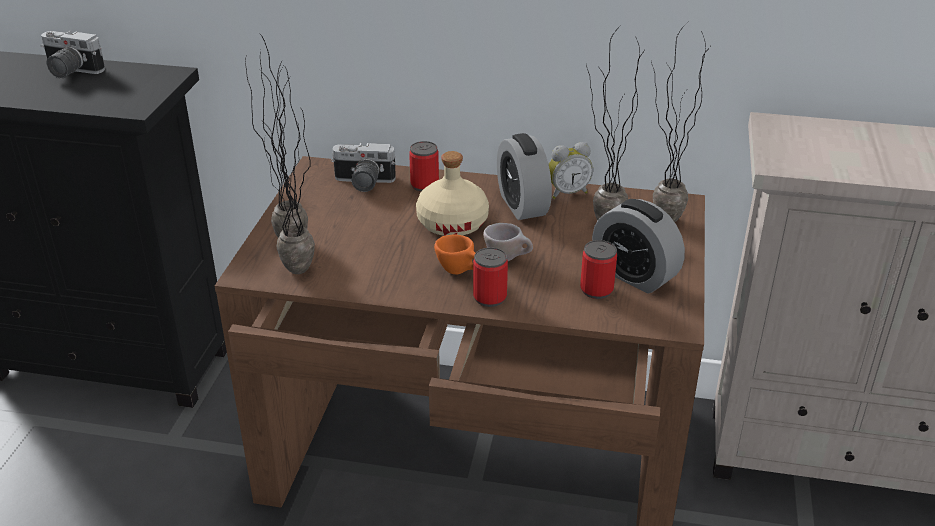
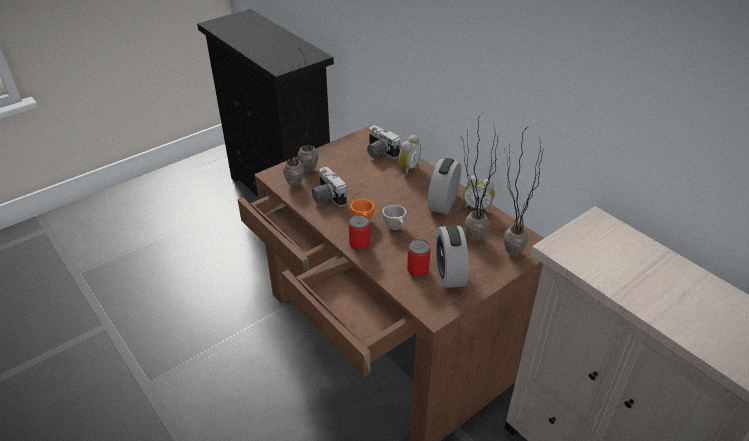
camera: 40 degrees right, 5 degrees up
(69, 72) = (279, 39): camera -> camera (326, 197)
(424, 185) = (407, 167): can -> alarm clock
(452, 223) = (394, 195): beige bottle -> none

